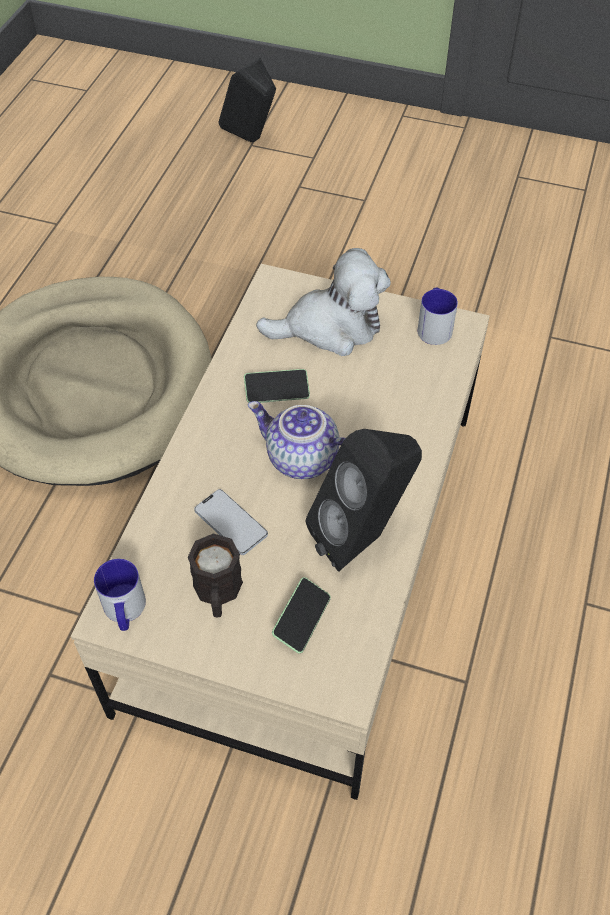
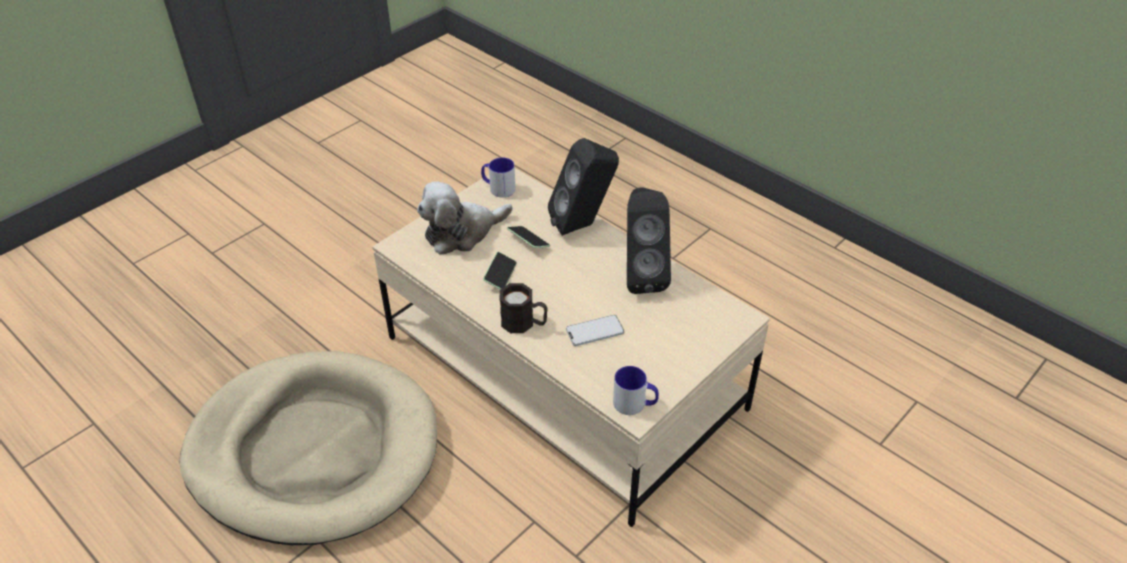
camera: 65 degrees left, 10 degrees down
(218, 593) = (646, 354): black mug -> black mug (524, 323)
(252, 140) = (128, 261): black speaker -> black speaker (583, 225)
(301, 460) = (565, 283): teapot -> none
(301, 619) = (685, 321): phone -> phone (528, 242)
(330, 327) = (462, 232): plush toy -> plush toy turned 135 degrees counterclockwise

